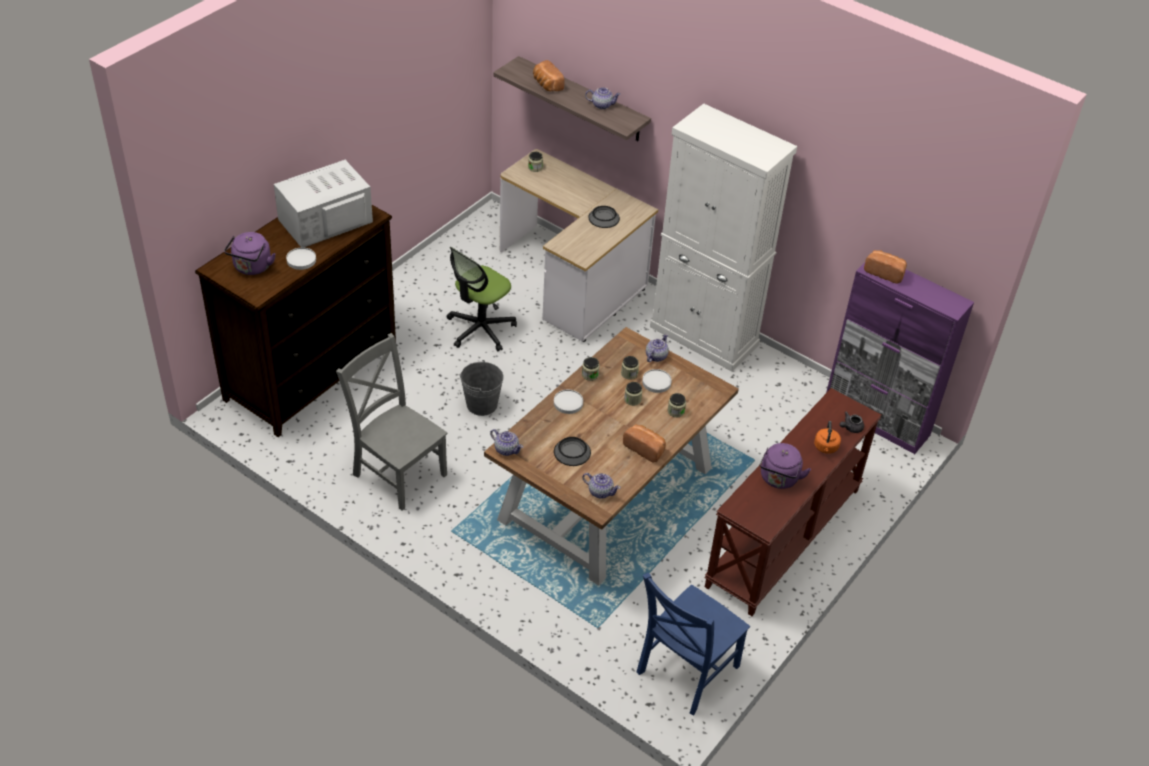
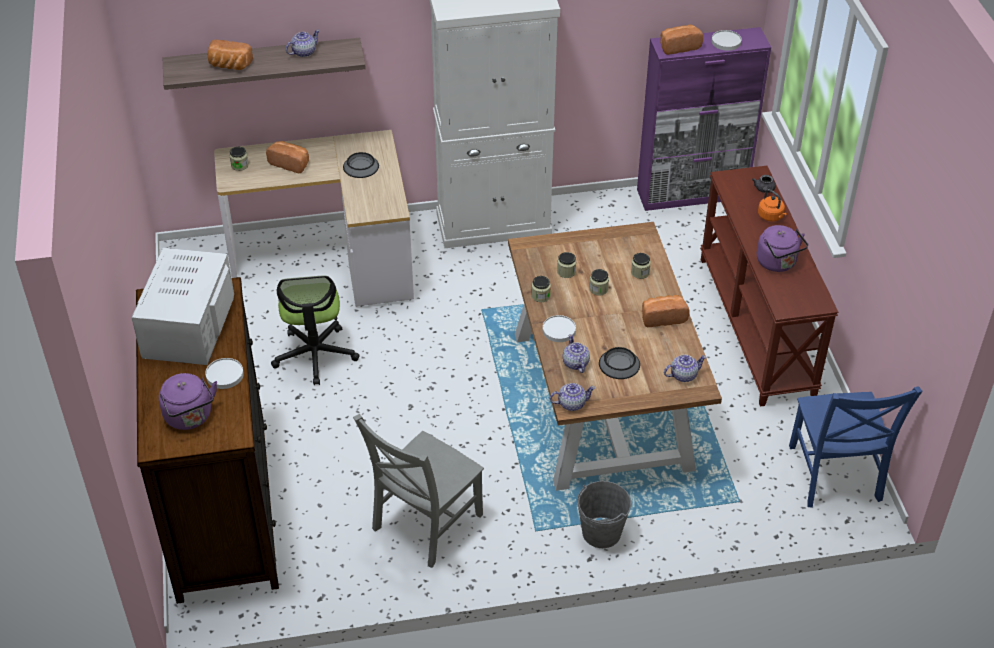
camera: 45 degrees left, 0 degrees up
(397, 472) = (424, 525): grey chair -> grey chair turned 45 degrees counterclockwise
(481, 404) = (408, 413): grey bucket -> grey bucket (601, 532)
(565, 187) = (290, 163): none -> bread
(655, 356) = (564, 244): teapot -> teapot (575, 363)
(656, 382) = (594, 262): white plate -> white plate (726, 42)

